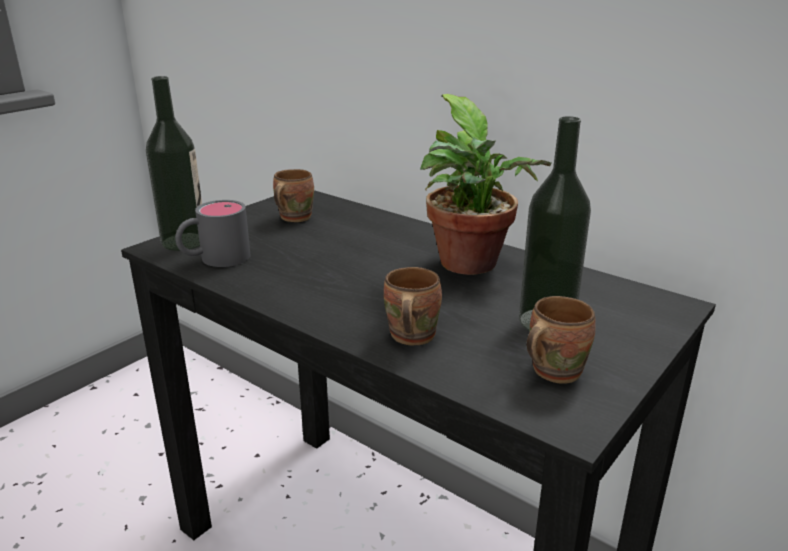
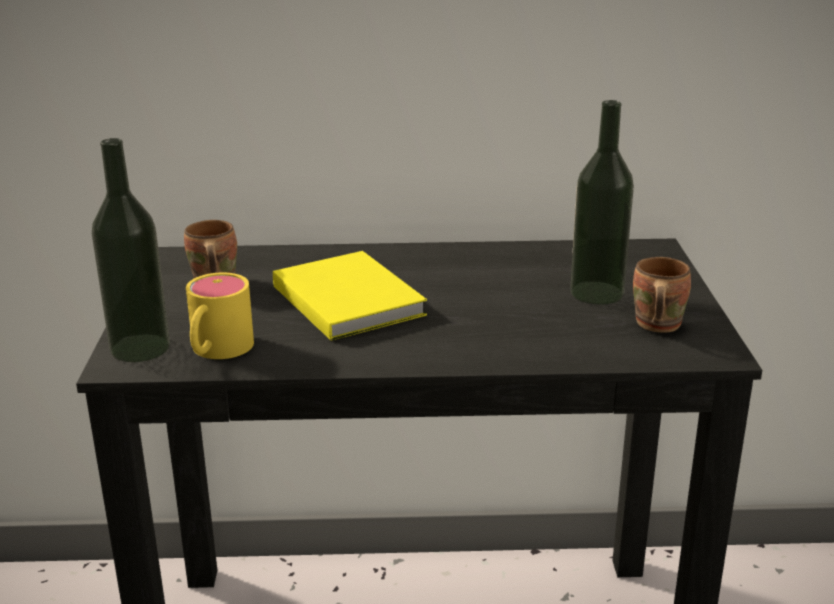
camera: 40 degrees left, 0 degrees up
(215, 259) = (216, 351): grey mug -> yellow mug
(350, 255) = (348, 298): none -> yellow book
(409, 337) = (523, 344): brown mug -> none
(472, 266) = (469, 270): potted plant -> none

